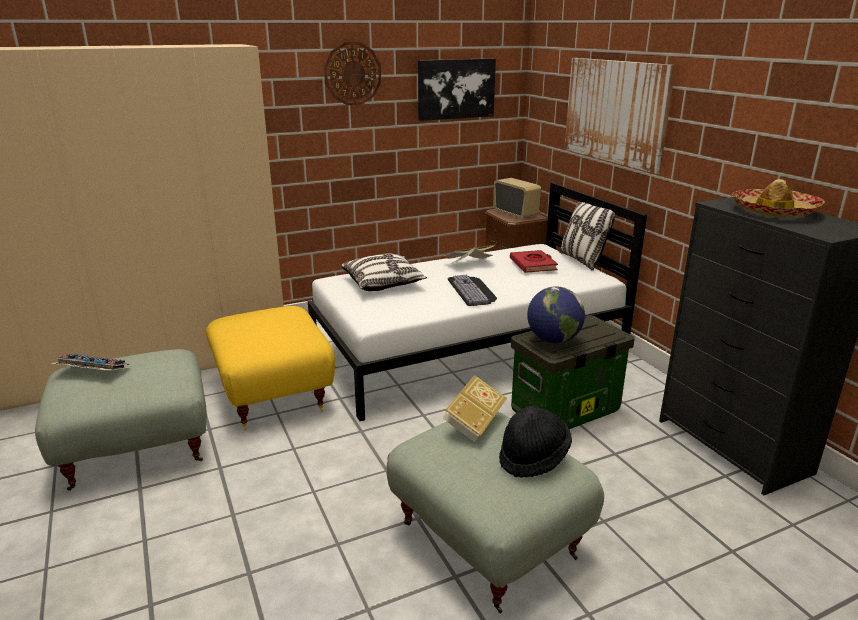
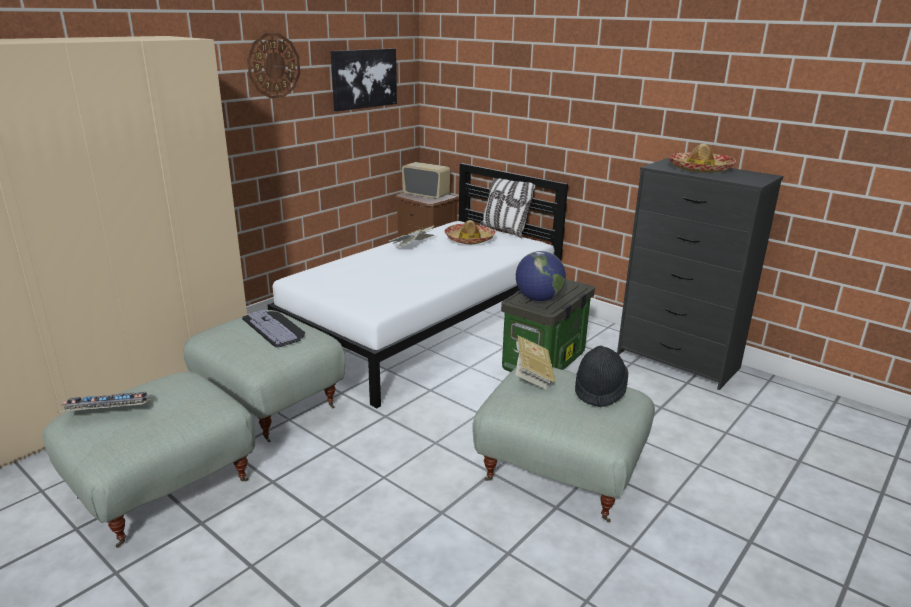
camera: 25 degrees left, 0 degrees up
(275, 394) = (271, 403): yellow ottoman -> grey ottoman
(383, 284) = (350, 274): pillow -> none
(473, 290) = (439, 268): keyboard -> keyboard (276, 328)
(533, 265) = (469, 239): red book -> hat
(615, 112) = (525, 95): picture -> none

